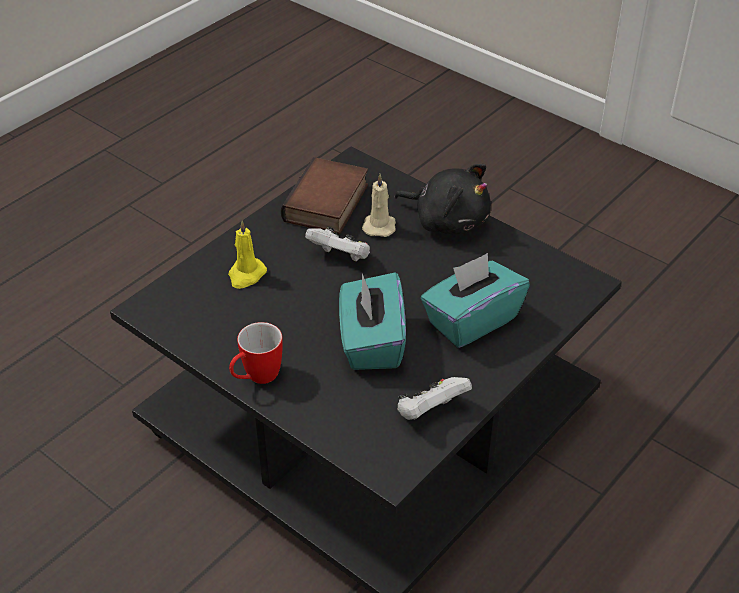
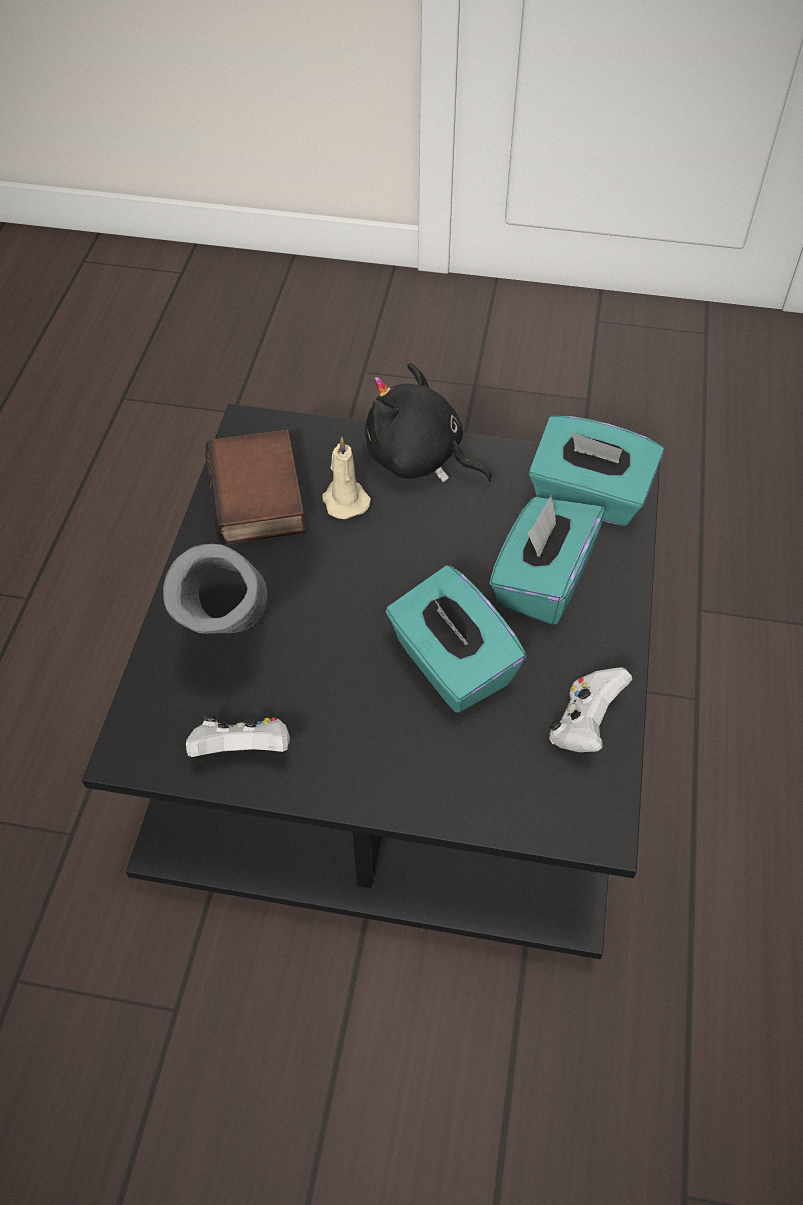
camera: 30 degrees left, 10 degrees up
(246, 275) = (229, 642): yellow candle -> grey vase
(256, 378) = (350, 784): mug -> none
(341, 257) = (329, 564): white game controller -> white game controller (243, 751)
(448, 220) = (419, 459): black plush toy -> black plush toy turned 150 degrees counterclockwise
(547, 285) = (588, 497): none -> turquoise tissue box

